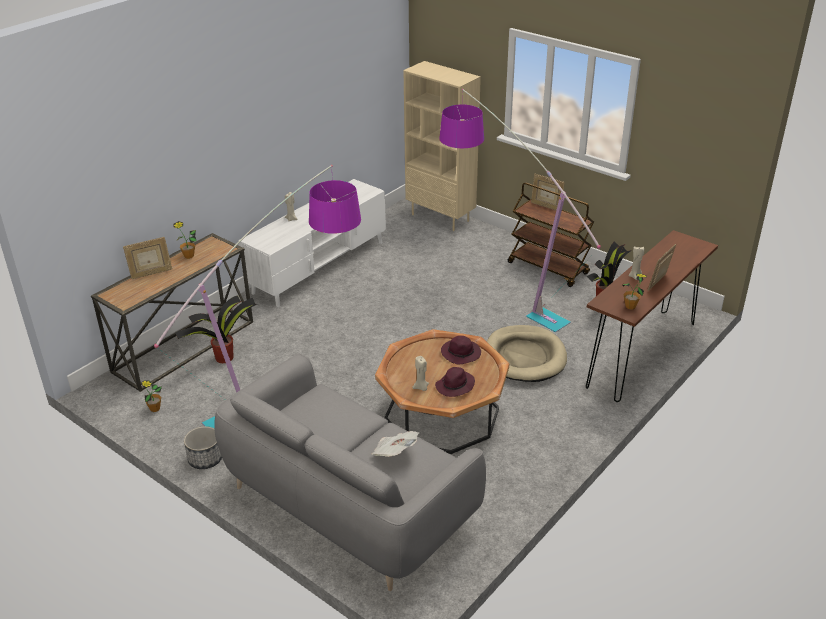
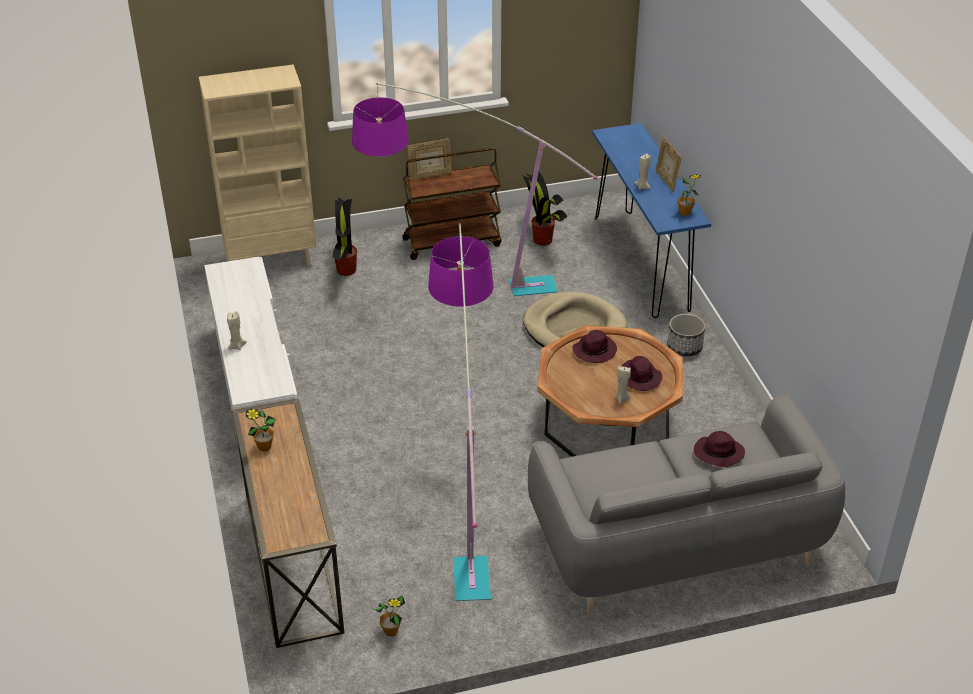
camera: 55 degrees left, 5 degrees up
(151, 273) = (270, 491): picture frame -> none
(205, 459) = (520, 621): planter -> planter (684, 347)
(223, 358) = (352, 538): potted plant -> potted plant (346, 270)
(395, 453) = (717, 453): newspaper -> purple hat
(642, 354) = (641, 263): brown console table -> blue console table

